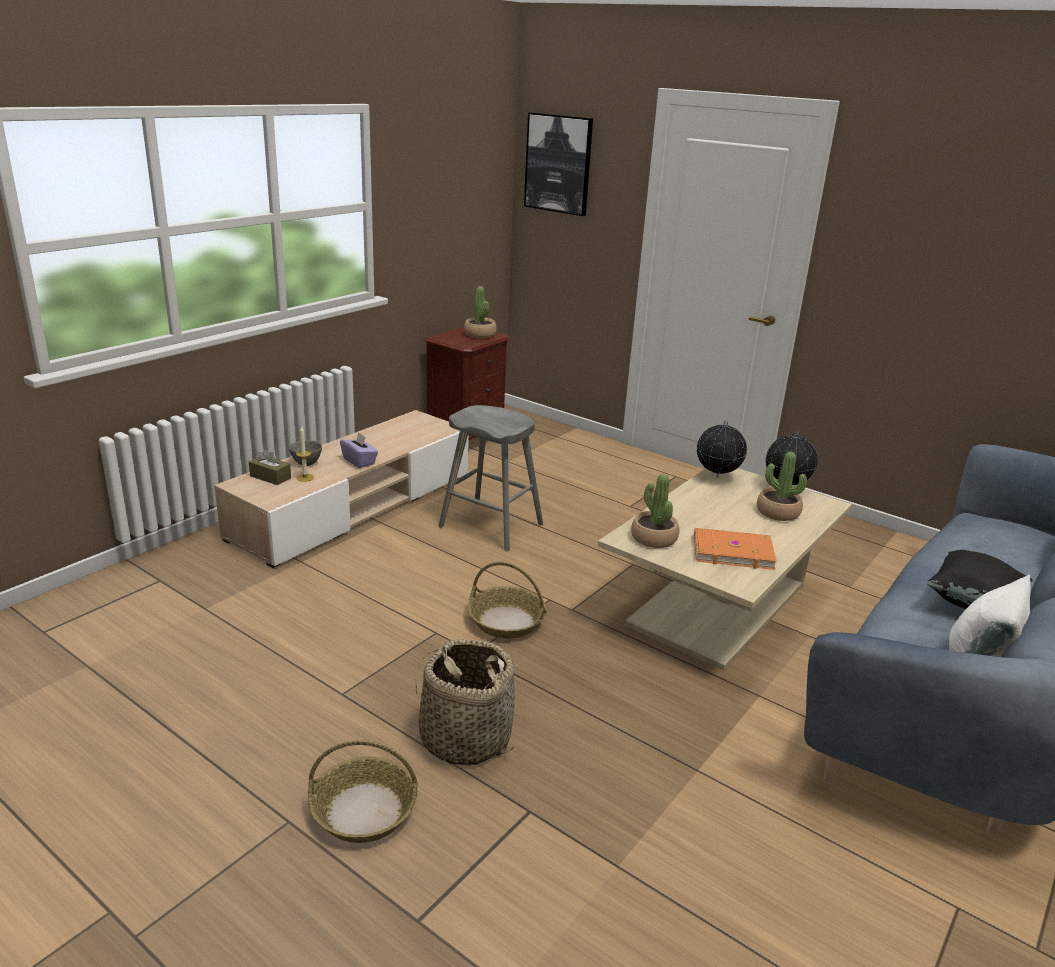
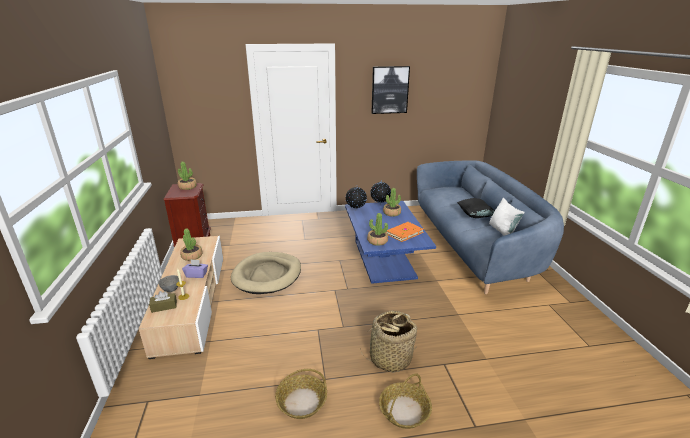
camera: 45 degrees left, 0 degrees up
(392, 438) = (192, 256): none -> potted plant
(490, 525) = (267, 275): grey stool -> beige dog bed
(507, 621) = (334, 307): basket -> basket (302, 401)
(558, 164) = (192, 88): picture -> picture (389, 90)
(717, 604) = (384, 259): beige coffee table -> blue coffee table

